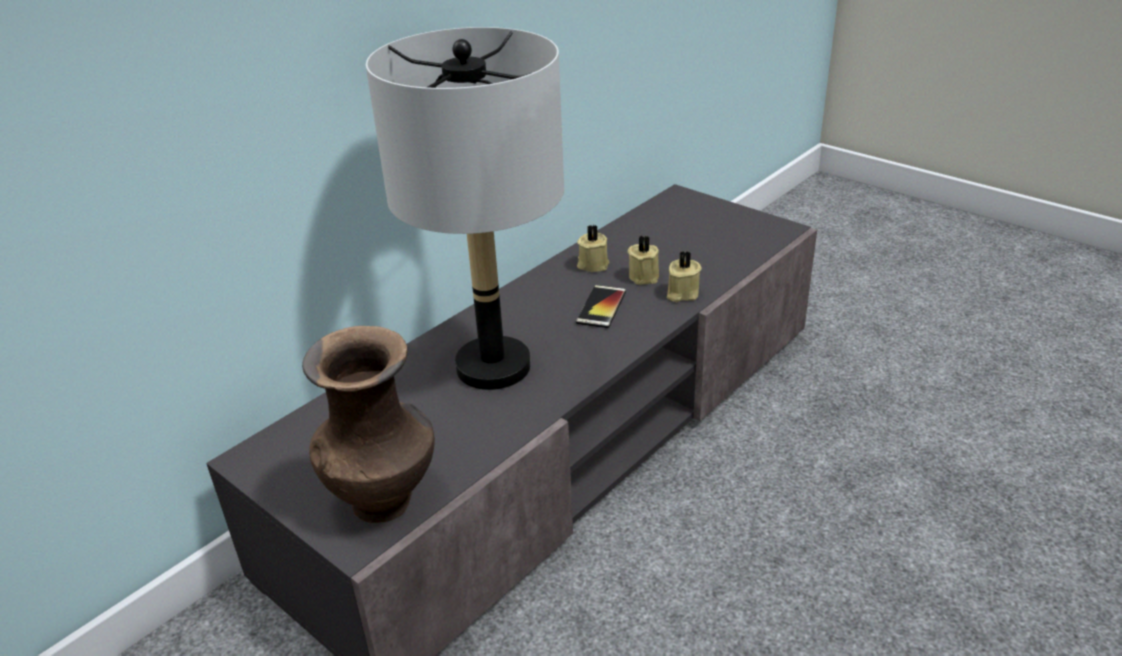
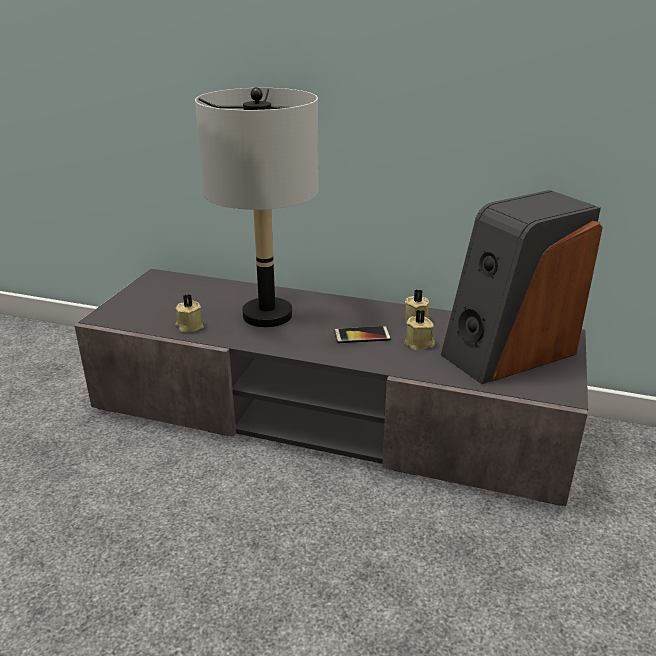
camera: 65 degrees right, 5 degrees down
(385, 500) = (134, 315): brown vase -> none
(681, 293) = (407, 363): beige candle -> beige candle (189, 326)
(695, 233) = (507, 352): none -> speaker

